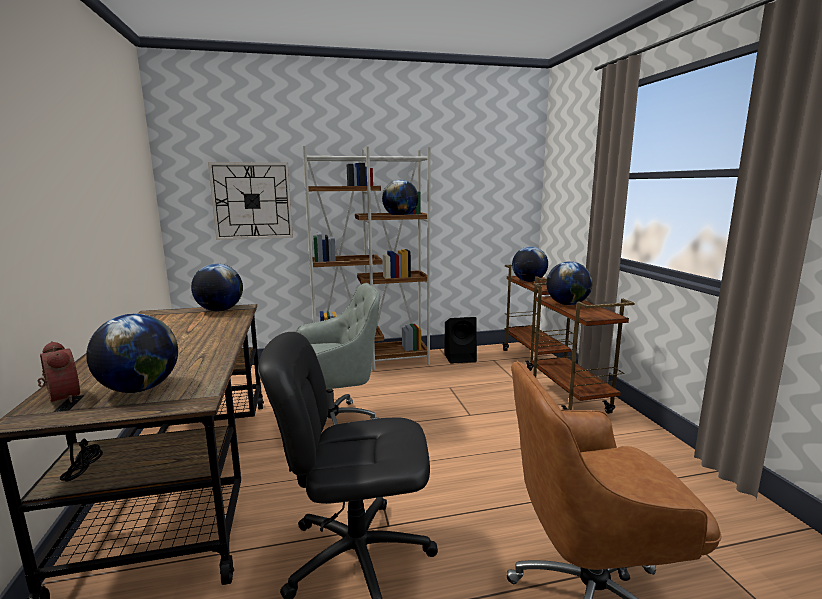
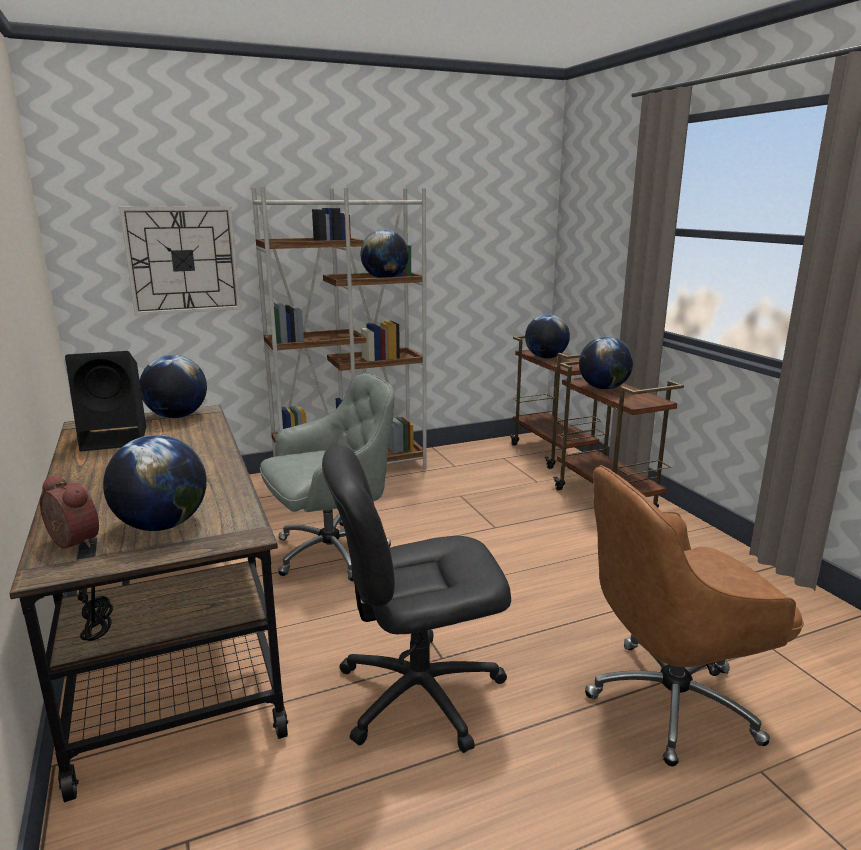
camera: 10 degrees left, 5 degrees up
(461, 357) = (462, 457): black speaker -> black speaker (116, 439)

